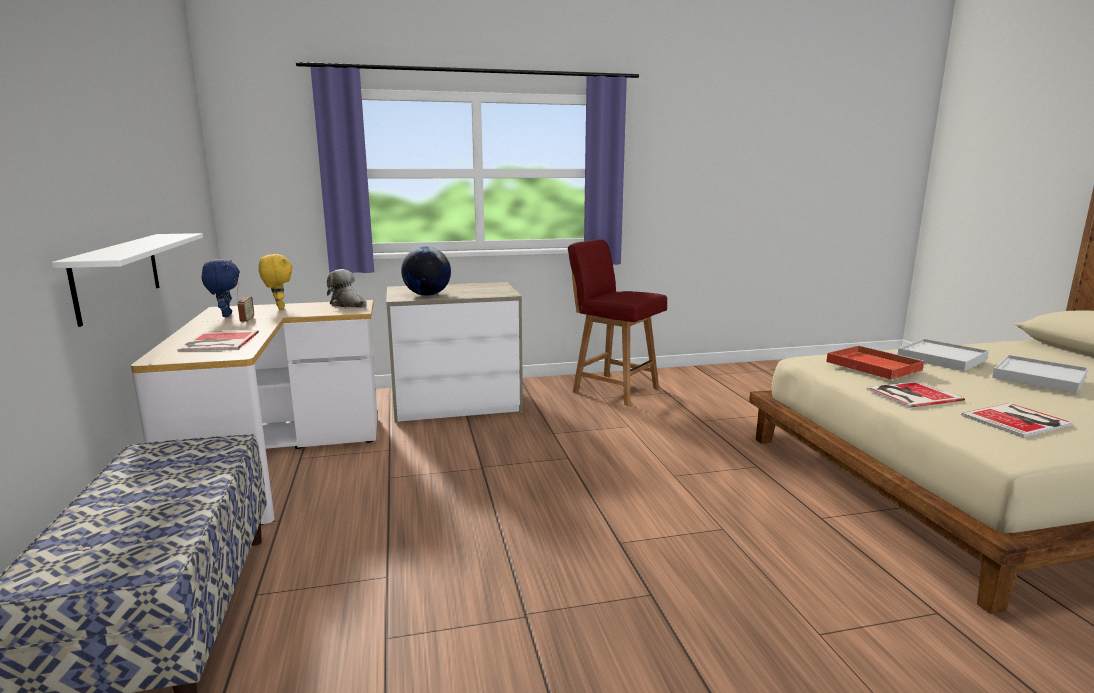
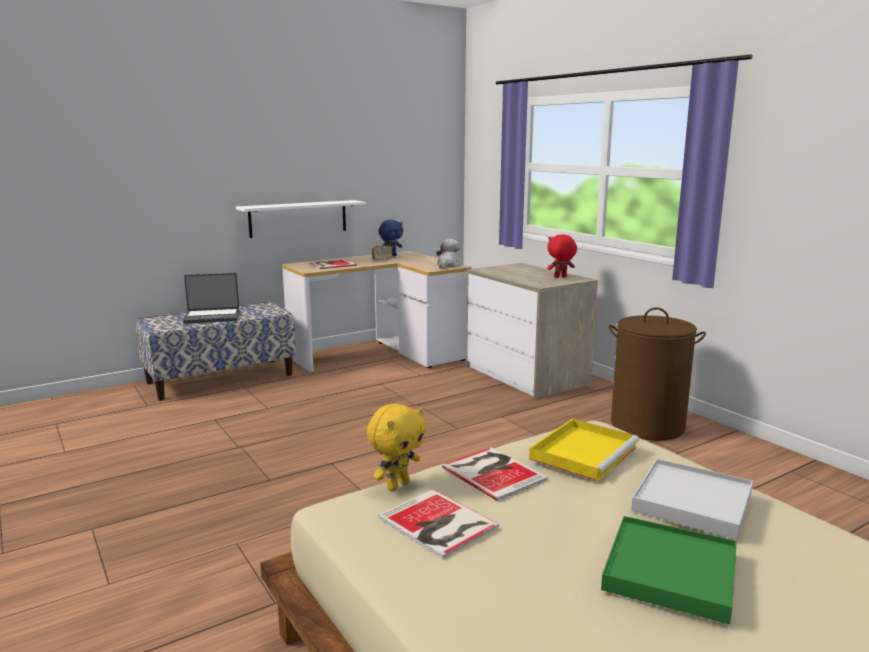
camera: 70 degrees right, 0 degrees up
(152, 501) = (212, 317): none -> laptop
(279, 307) = (422, 258): yellow plush toy -> yellow plush toy (397, 485)
(427, 295) = (503, 272): globe -> none
(482, 286) = (560, 277): none -> red plush toy
(614, 389) = (647, 425): red chair -> brown laundry basket
(871, 365) = (584, 452): red tray -> yellow tray
(1038, 377) = (670, 572): white tray -> green tray

